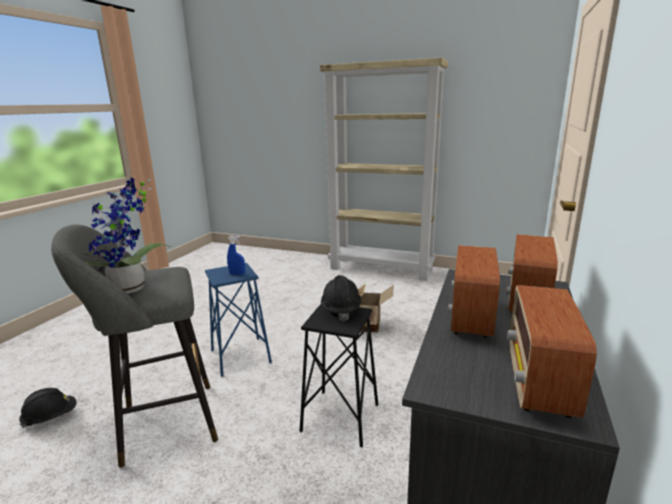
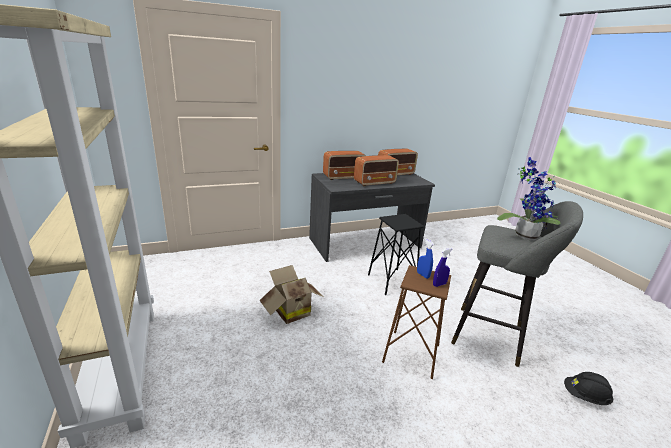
camera: 135 degrees left, 5 degrees up
(217, 274) = (439, 284): none -> blue spray bottle
(241, 356) = (411, 354): blue stool -> brown stool
(340, 310) = (395, 222): black hard hat -> none

